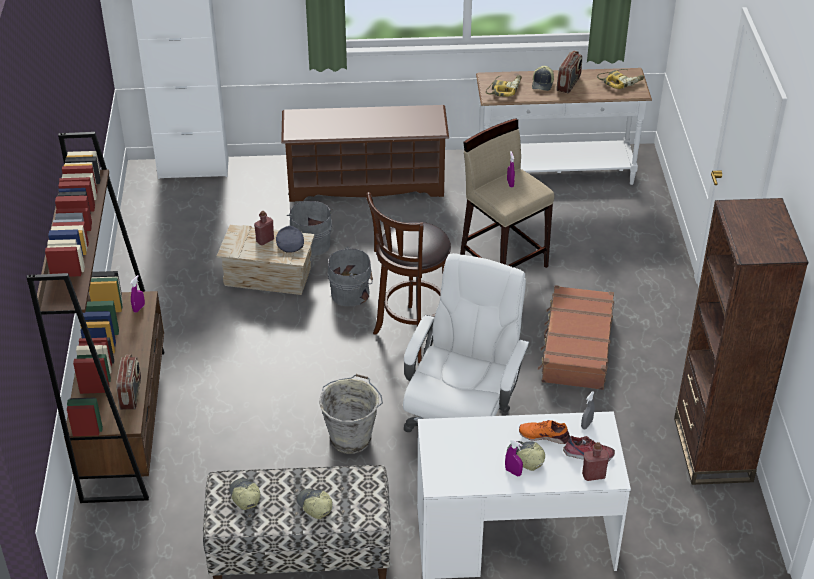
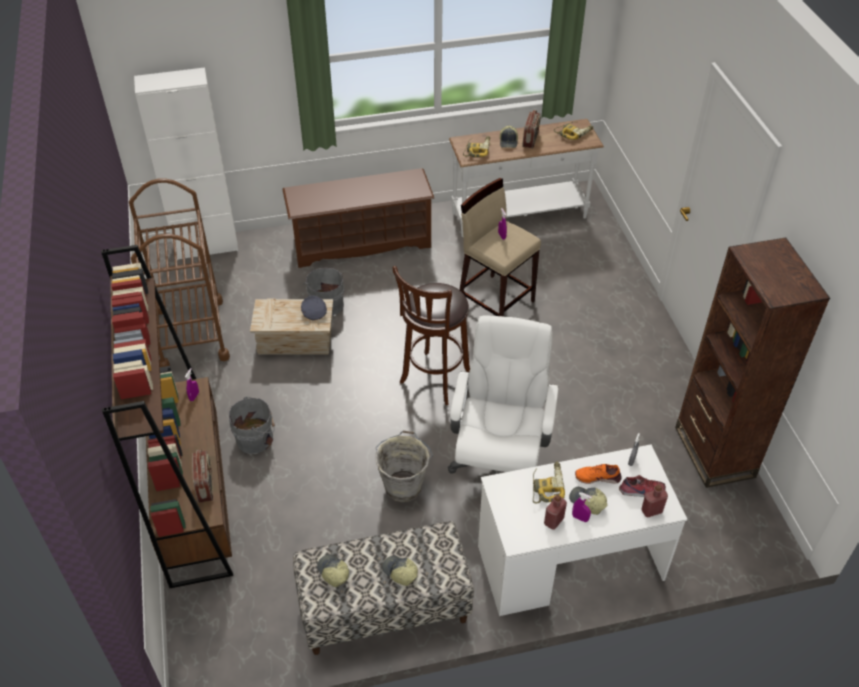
camera: 10 degrees left, 5 degrees up
(157, 256) = (191, 334): none -> brown cart
(265, 240) = (290, 310): red bottle -> red bottle (553, 521)
(352, 293) = (373, 347): grey bucket -> grey bucket (256, 438)
(486, 436) = (546, 485): none -> power drill
(576, 347) = (576, 372): brown suitcase -> none

